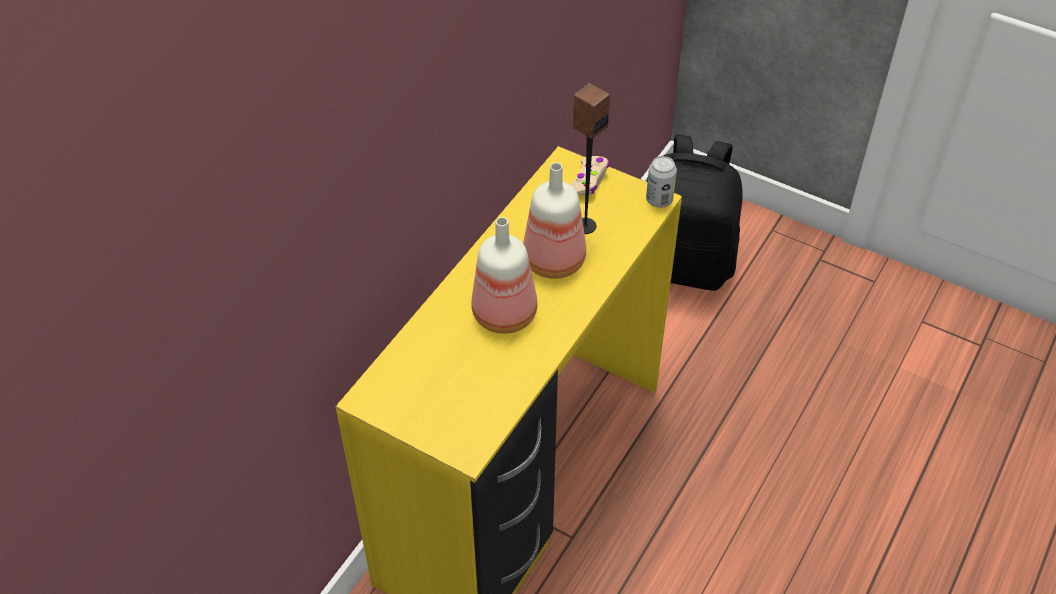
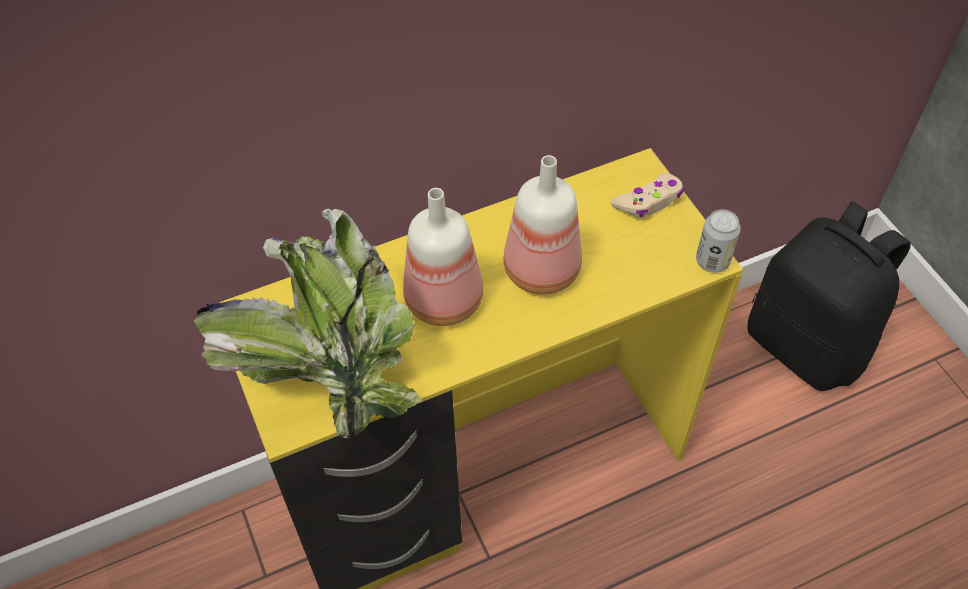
camera: 35 degrees right, 5 degrees up
(463, 403) = (325, 371): none -> potted plant
(585, 225) = (606, 248): speaker -> none

